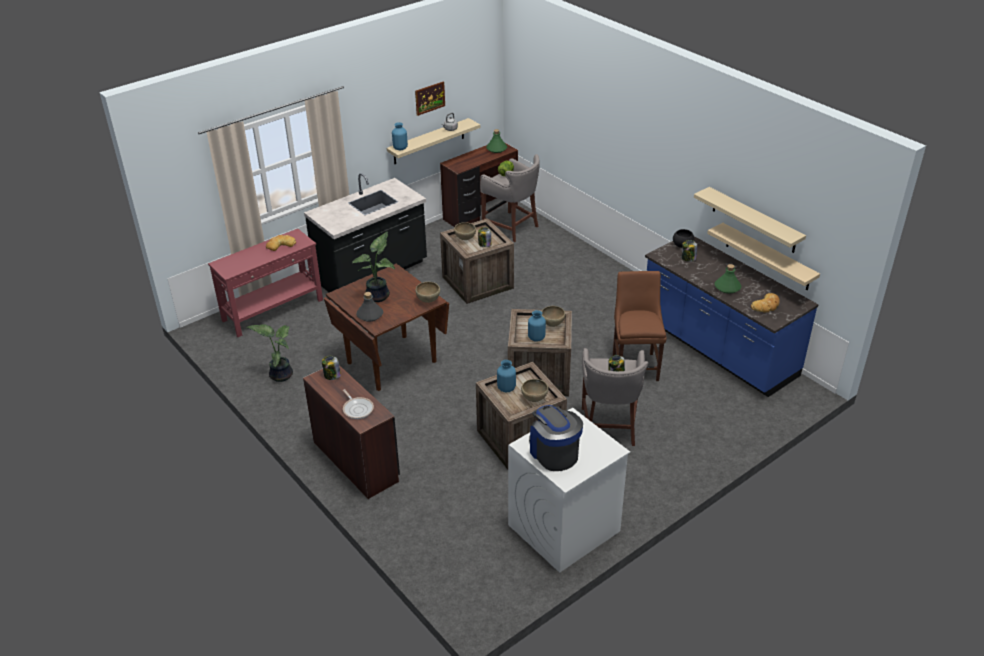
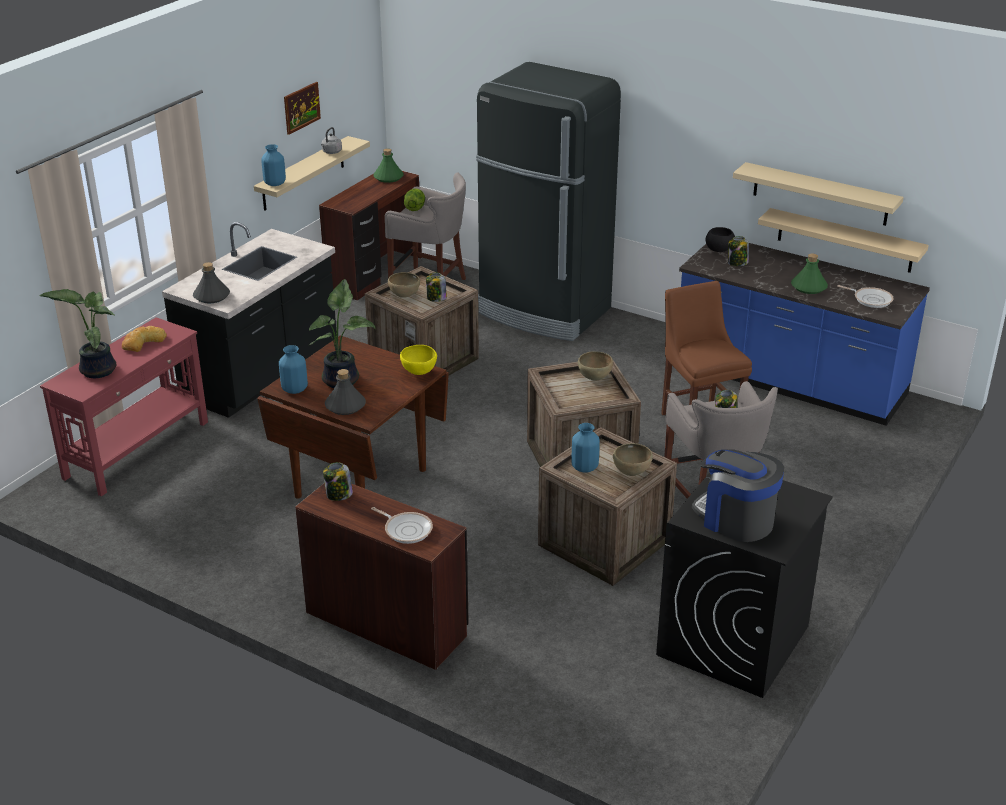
camera: 20 degrees left, 5 degrees down
(280, 374) = (200, 533): potted plant -> potted plant (96, 370)
(330, 221) = (211, 296): none -> grey bottle
(428, 300) = (418, 373): brown bowl -> yellow bowl
(536, 338) = (584, 398): blue vase -> blue vase (294, 389)
(563, 528) = (733, 641): white washing machine -> black washing machine
(577, 261) = (544, 312): none -> black fridge
(766, 305) = (870, 299): bread -> frying pan

